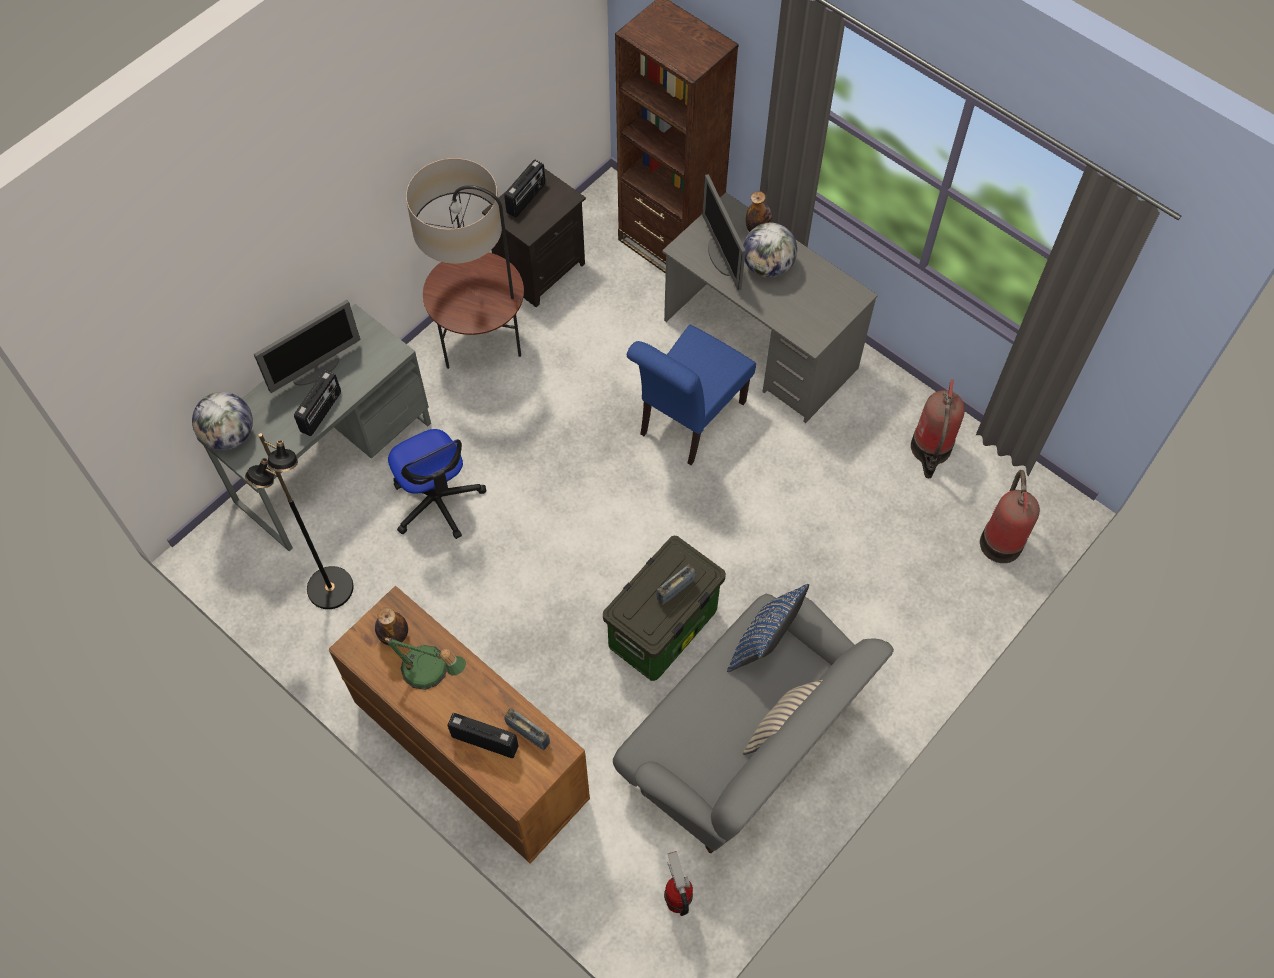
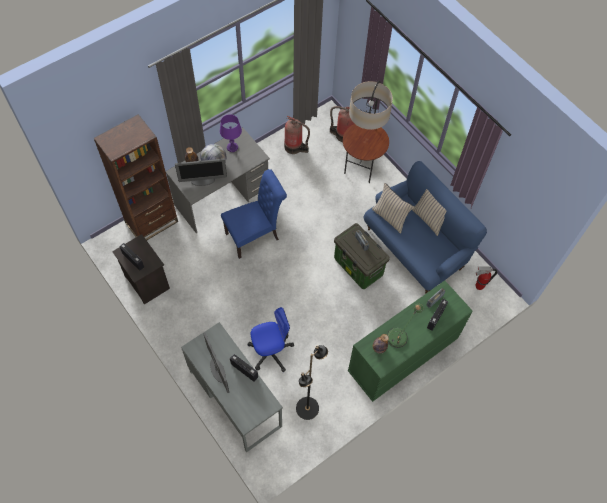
camera: 80 degrees left, 0 degrees up
(230, 435) = (247, 417): globe -> none
(470, 751) = (402, 355): brown dresser -> green dresser
(483, 349) = (187, 317): floor lamp -> floor lamp (361, 167)
(687, 422) = (255, 235): blue chair -> blue chair turned 75 degrees counterclockwise
(742, 743) = (415, 248): grey sofa -> blue sofa
(764, 644) = (390, 217): blue pillow -> beige pillow
(818, 288) = (232, 147): none -> purple table lamp

